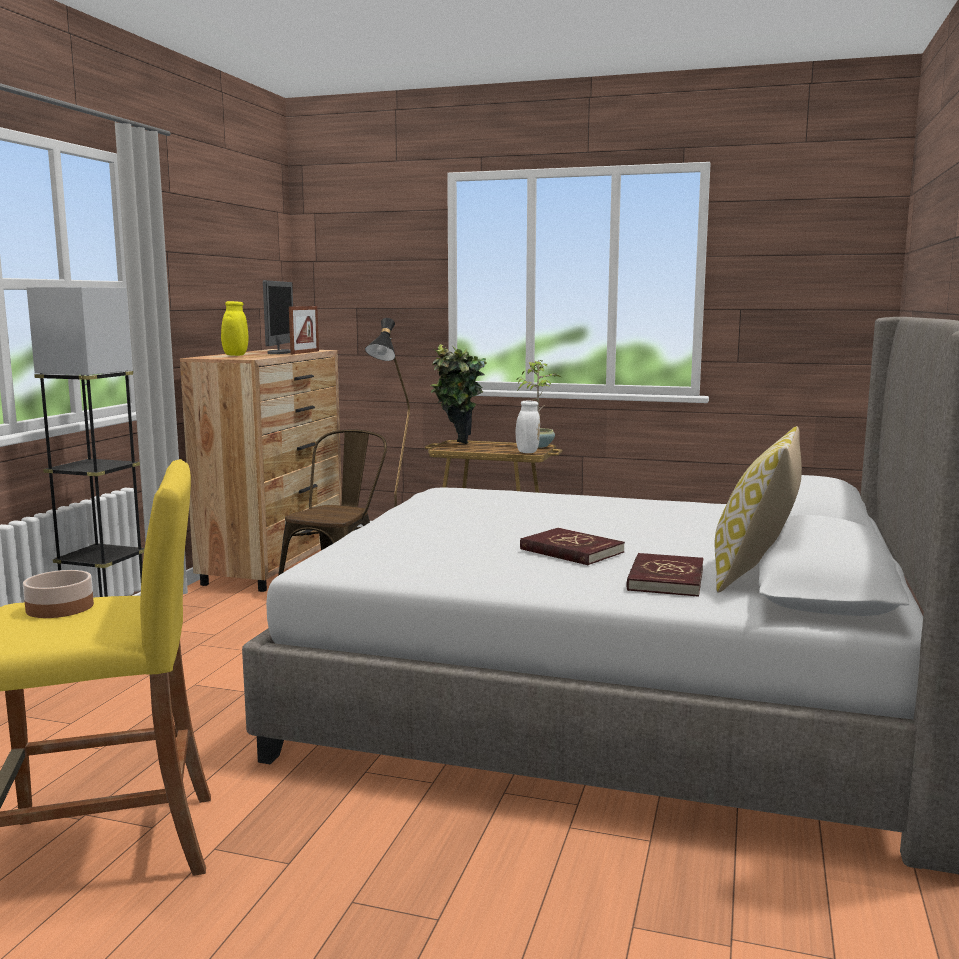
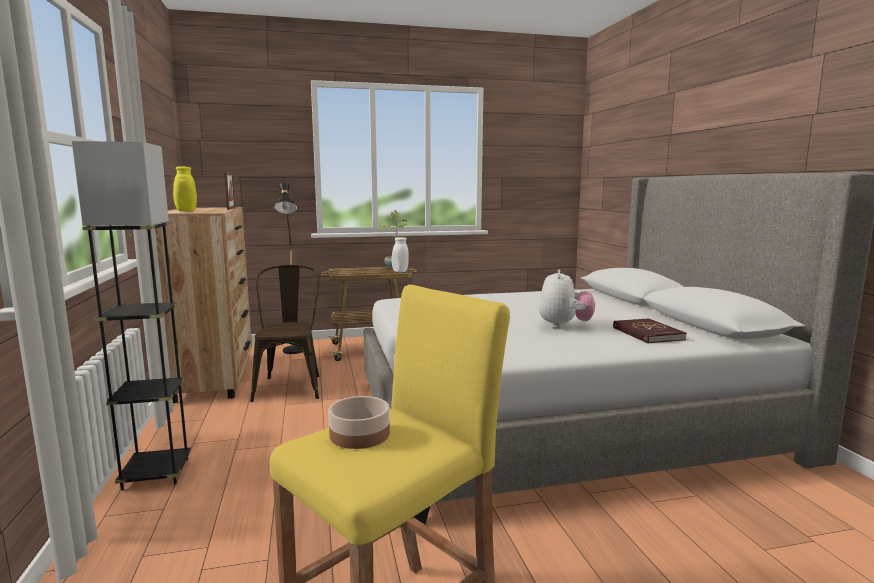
camera: 30 degrees left, 0 degrees up
(280, 352) = (210, 209): monitor -> none
(457, 446) = (343, 272): potted plant -> none
(571, 551) = (564, 326): red book -> plush toy
(754, 574) = (675, 324): pillow -> none

